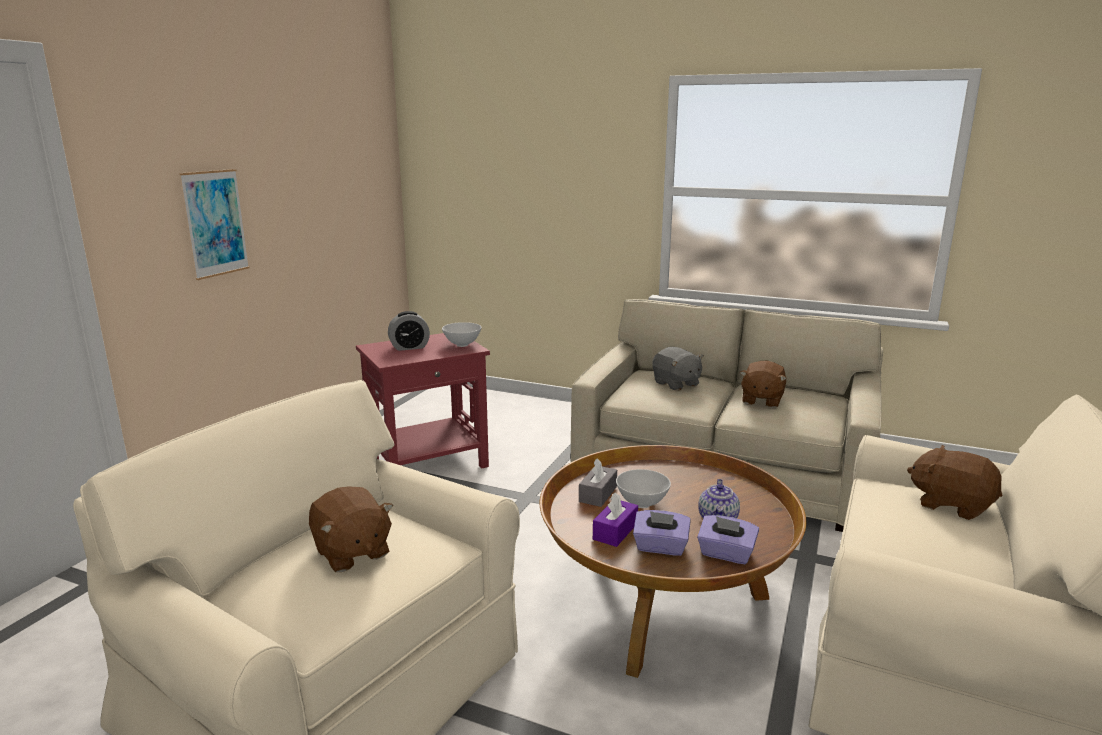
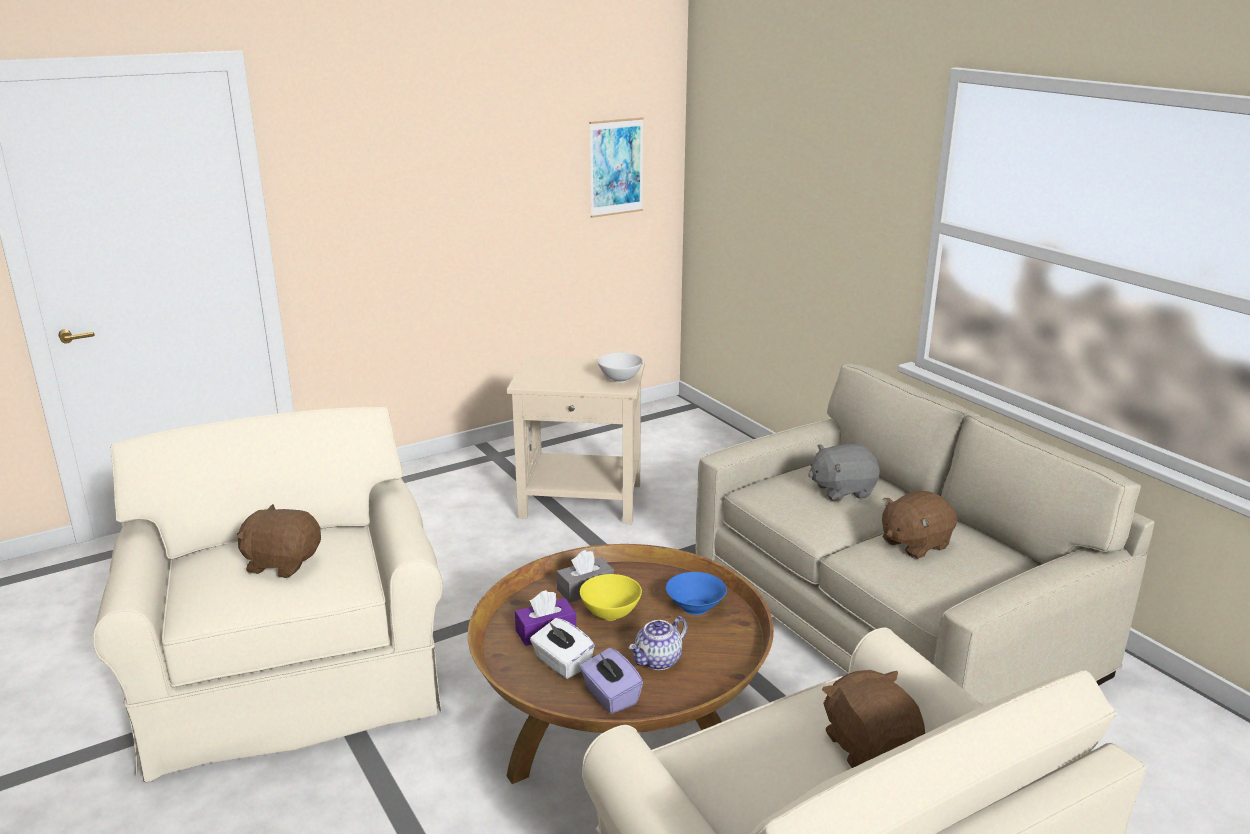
camera: 35 degrees right, 5 degrees up
(215, 223) = (411, 209): picture -> picture (616, 167)
(351, 552) = (282, 563): brown plush toy -> brown plush toy turned 105 degrees clockwise
(409, 347) = (567, 370): alarm clock -> none
(428, 463) = (580, 501): red side table -> beige side table
(642, 504) = (611, 615): white bowl -> yellow bowl
(660, 547) = (562, 663): purple tissue box -> white tissue box
(676, 384) = (842, 490): grey plush toy -> grey plush toy turned 75 degrees clockwise
(686, 479) = (694, 607): none -> blue bowl

